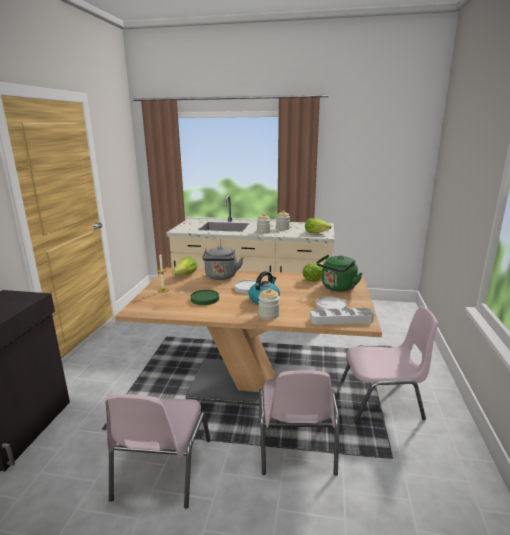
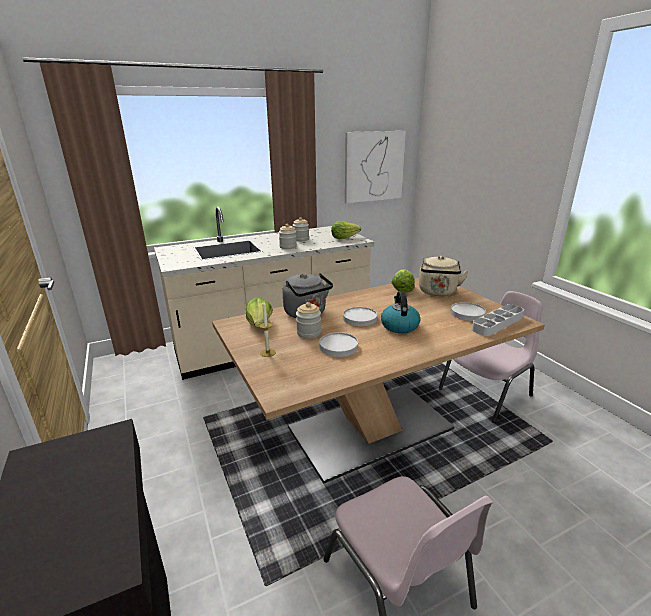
camera: 35 degrees left, 5 degrees up
(204, 299) = (338, 346): green plate -> white plate
(268, 314) = (434, 341): jar -> jar (309, 333)
(296, 445) = (479, 472): pink chair -> none
(337, 288) = (437, 292): green kettle -> beige kettle
(381, 176) = (374, 166): none -> picture

